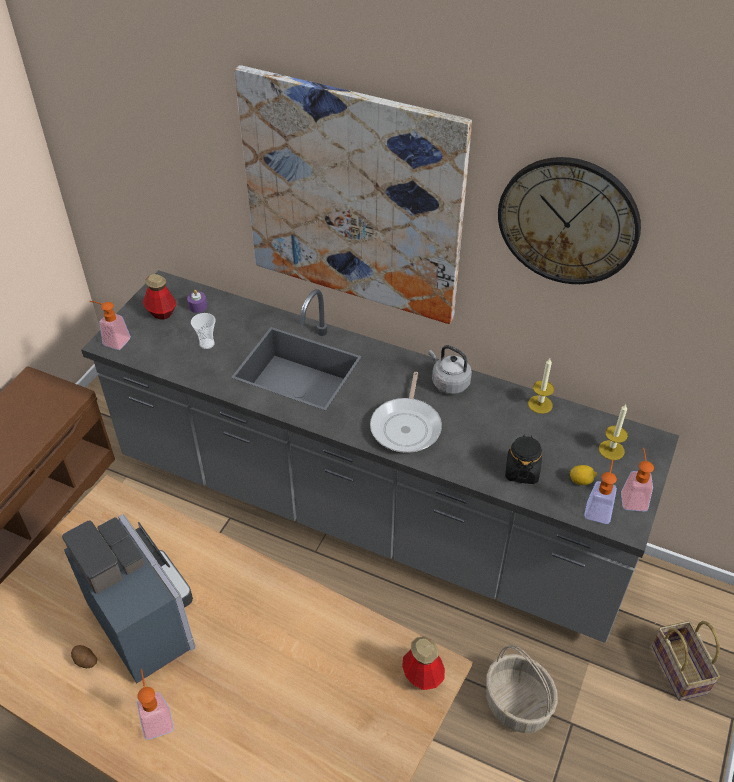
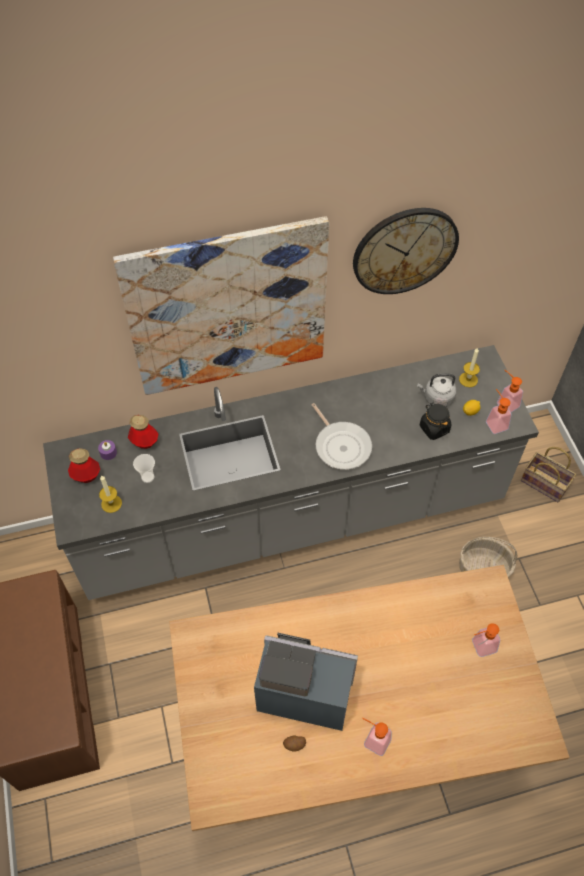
camera: 40 degrees left, 10 degrees up
(113, 340) = (74, 522): soap dispenser -> soap dispenser (479, 647)
(422, 676) = (487, 593): bottle -> bottle (144, 442)
(448, 382) = (336, 397): grey kettle -> grey kettle (436, 398)
(540, 404) = (403, 375): candle -> candle (111, 503)

